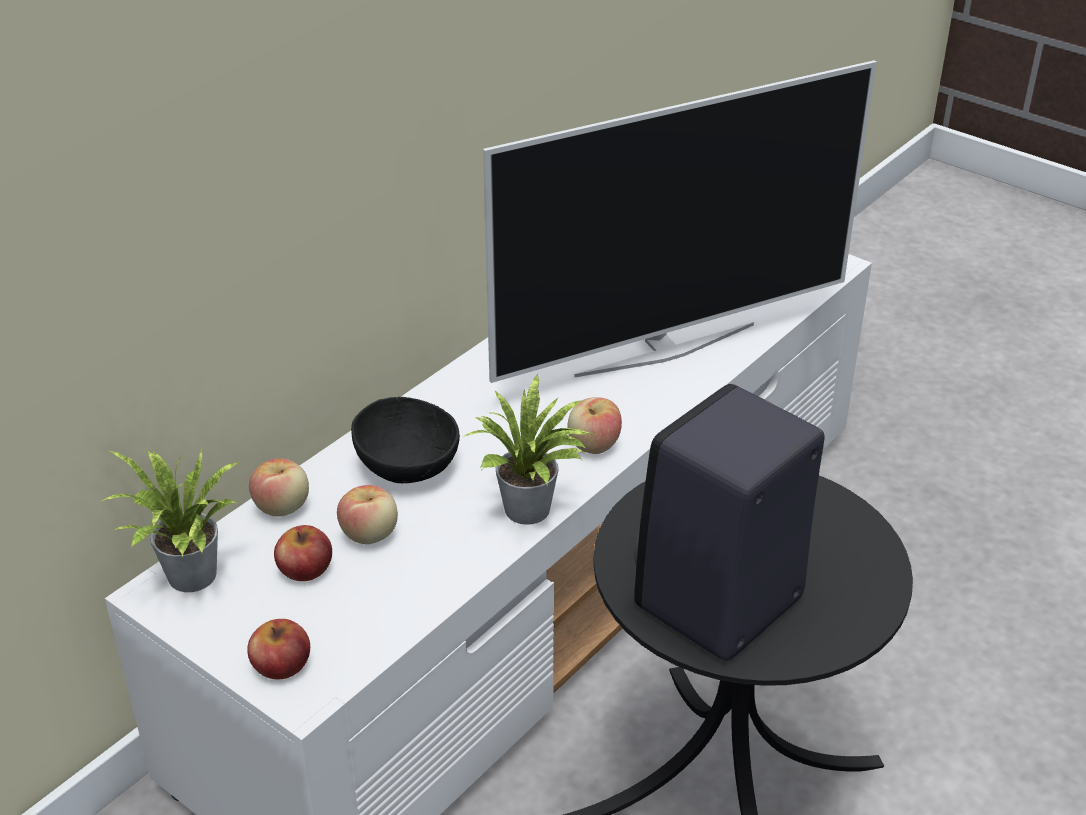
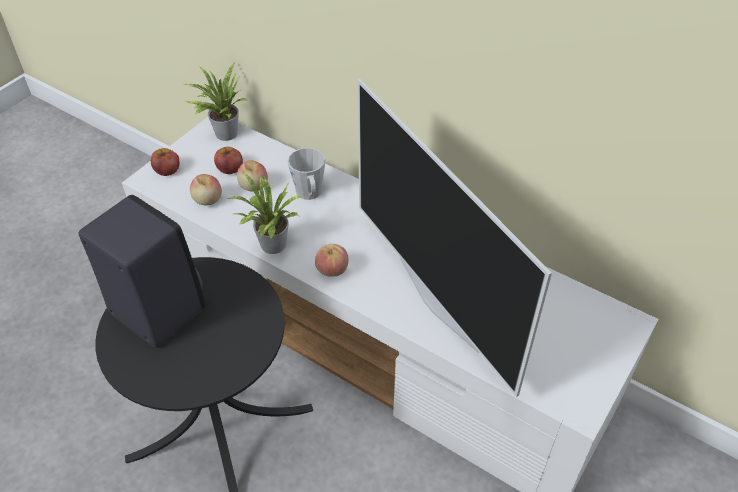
camera: 85 degrees right, 10 degrees up
(282, 507) = (274, 154): apple -> apple (208, 200)
(409, 464) = (310, 194): black bowl -> grey mug

